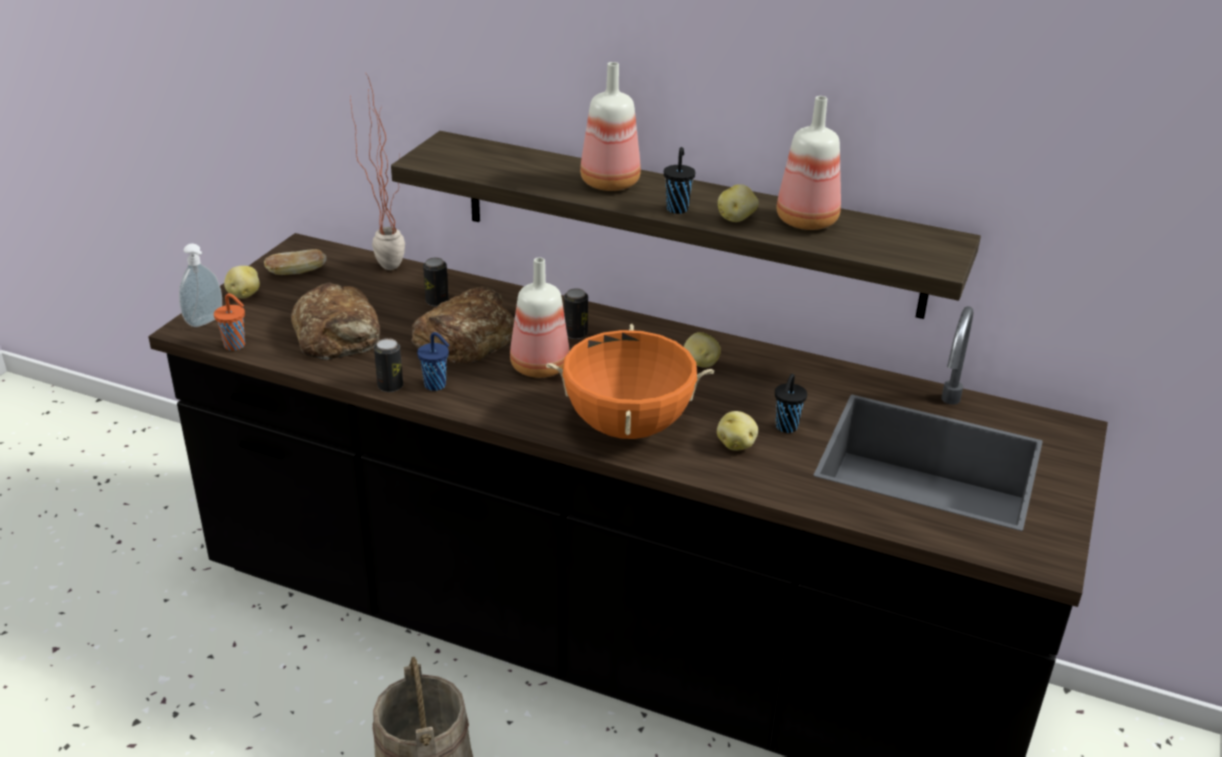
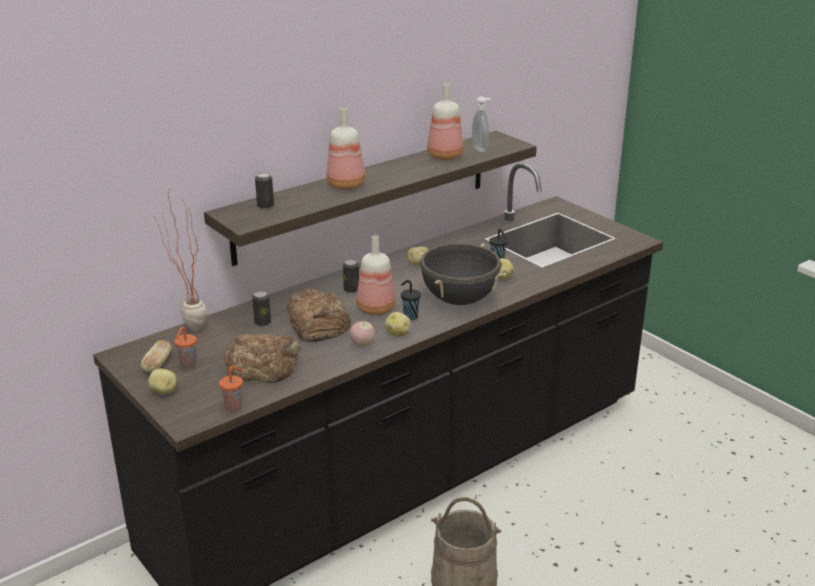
camera: 60 degrees left, 5 degrees down
(206, 322) = (185, 413): soap dispenser -> soap dispenser (481, 149)
(308, 289) = (187, 364): none -> orange cup
(390, 386) = (347, 360): can -> can (265, 206)
(436, 385) = (362, 345): blue cup -> apple
(627, 426) = (459, 300): orange cooking pot -> black cooking pot
(677, 208) = (397, 178): black cup -> black cup (410, 316)
(736, 218) = (424, 169): potato -> potato (398, 333)

